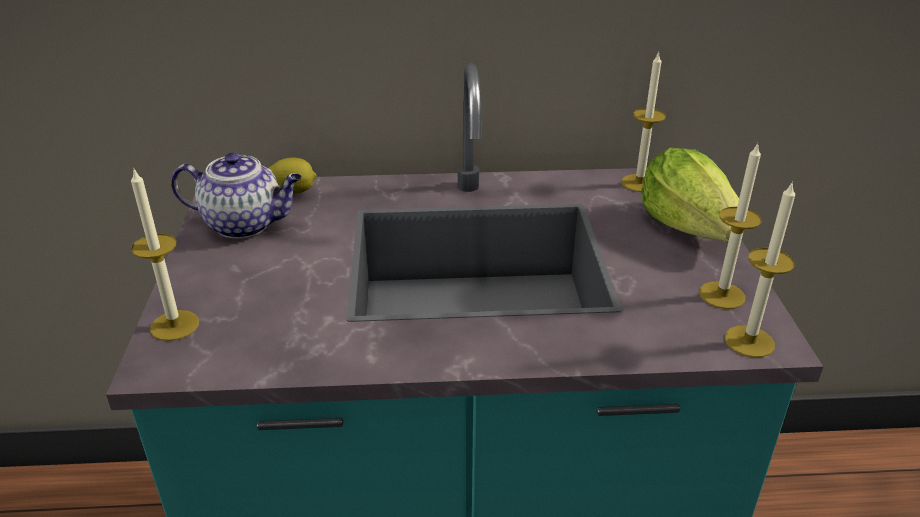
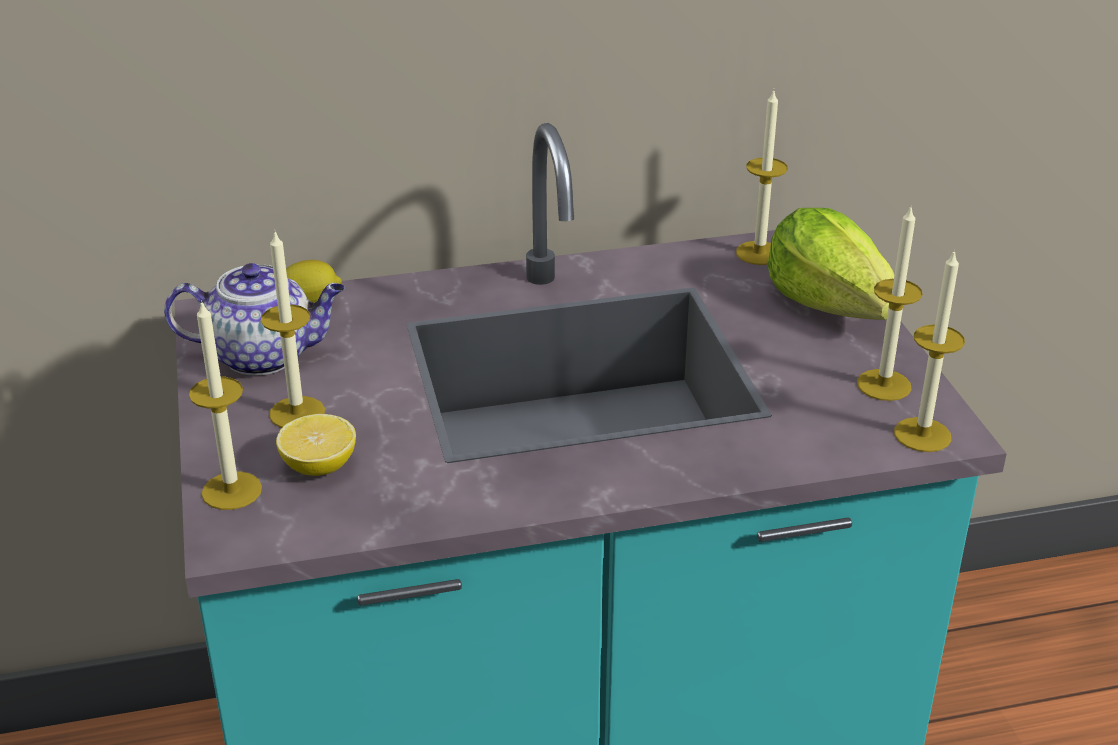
camera: 10 degrees left, 0 degrees up
(248, 313) = (319, 467): none -> lemon
(250, 269) = (297, 413): none -> candle

